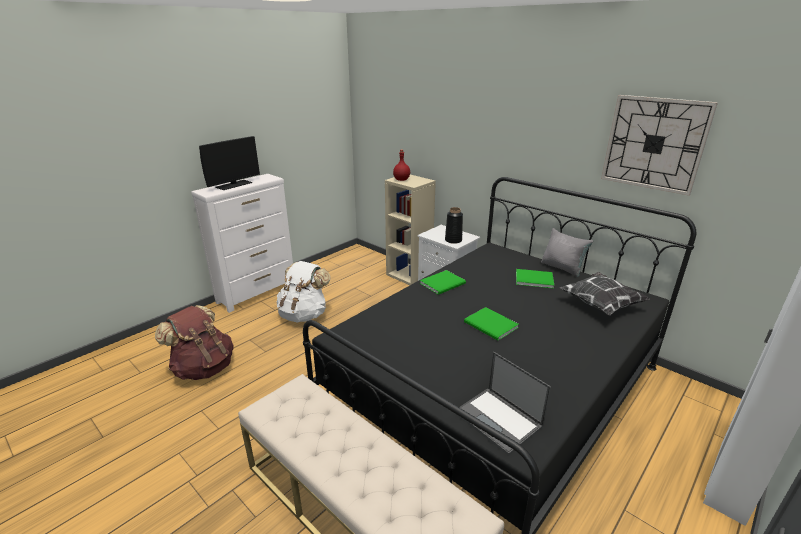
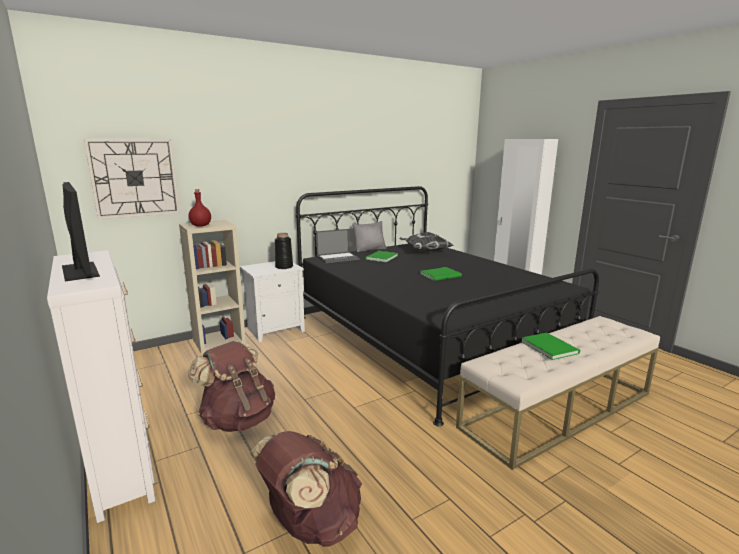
camera: 75 degrees left, 10 degrees down
(304, 314) = (238, 419): white backpack -> brown backpack
(444, 283) = (369, 278): green book -> green book (549, 346)
(499, 420) = (545, 287): laptop -> laptop (338, 258)
(654, 144) = (395, 146): wall clock -> wall clock (134, 178)

